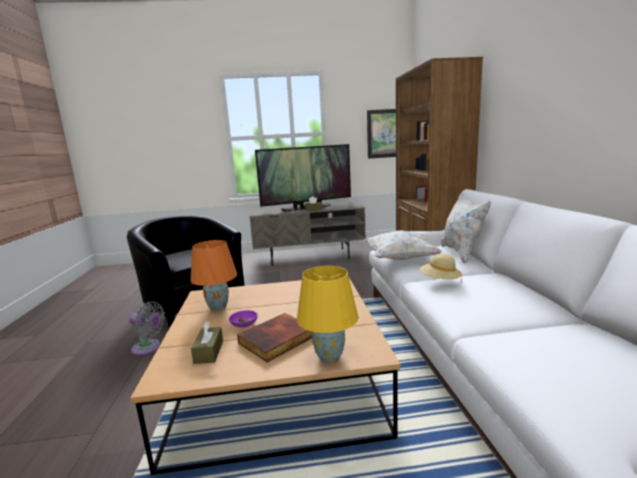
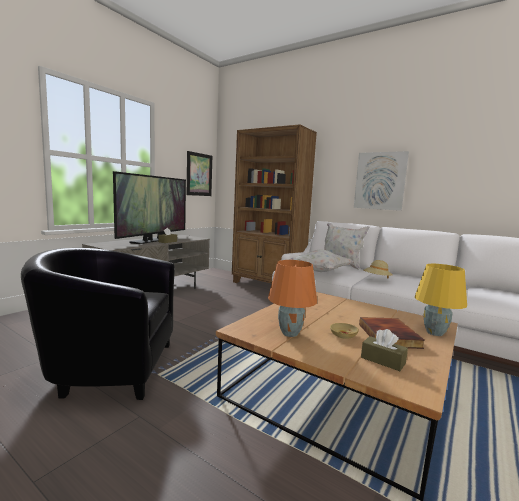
camera: 50 degrees left, 5 degrees down
(148, 348) = (164, 429): grey fan -> none
(244, 324) = (343, 336): purple bowl -> beige bowl
(552, 122) = (380, 181): none -> picture

